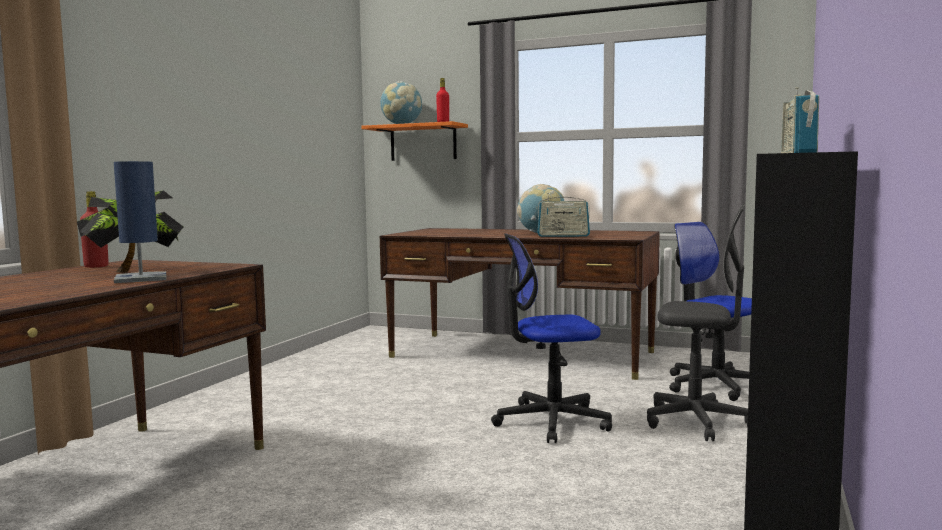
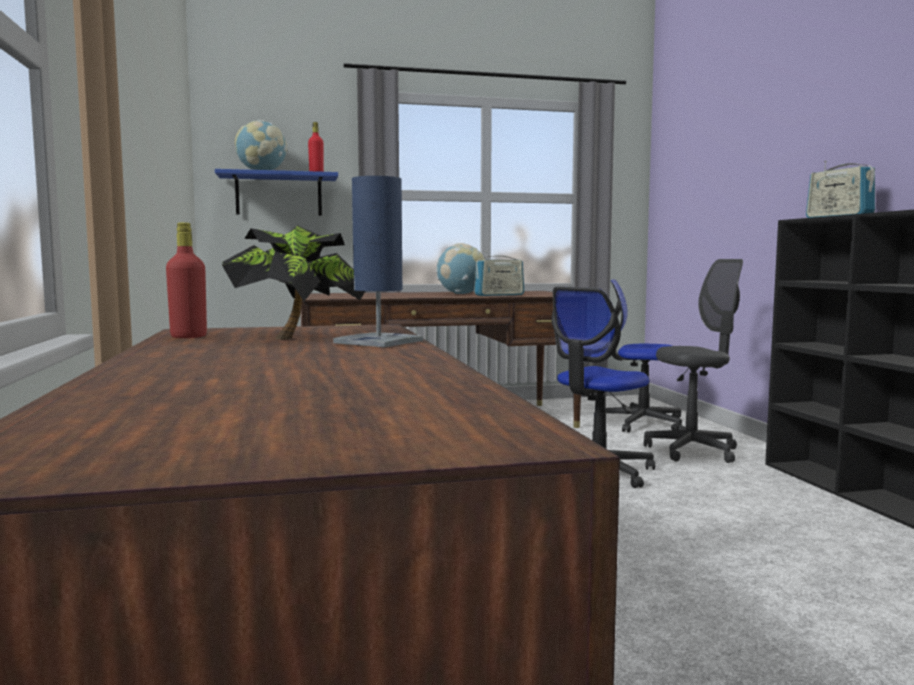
camera: 35 degrees left, 0 degrees up
(423, 143) = (279, 195): orange shelf -> blue shelf

